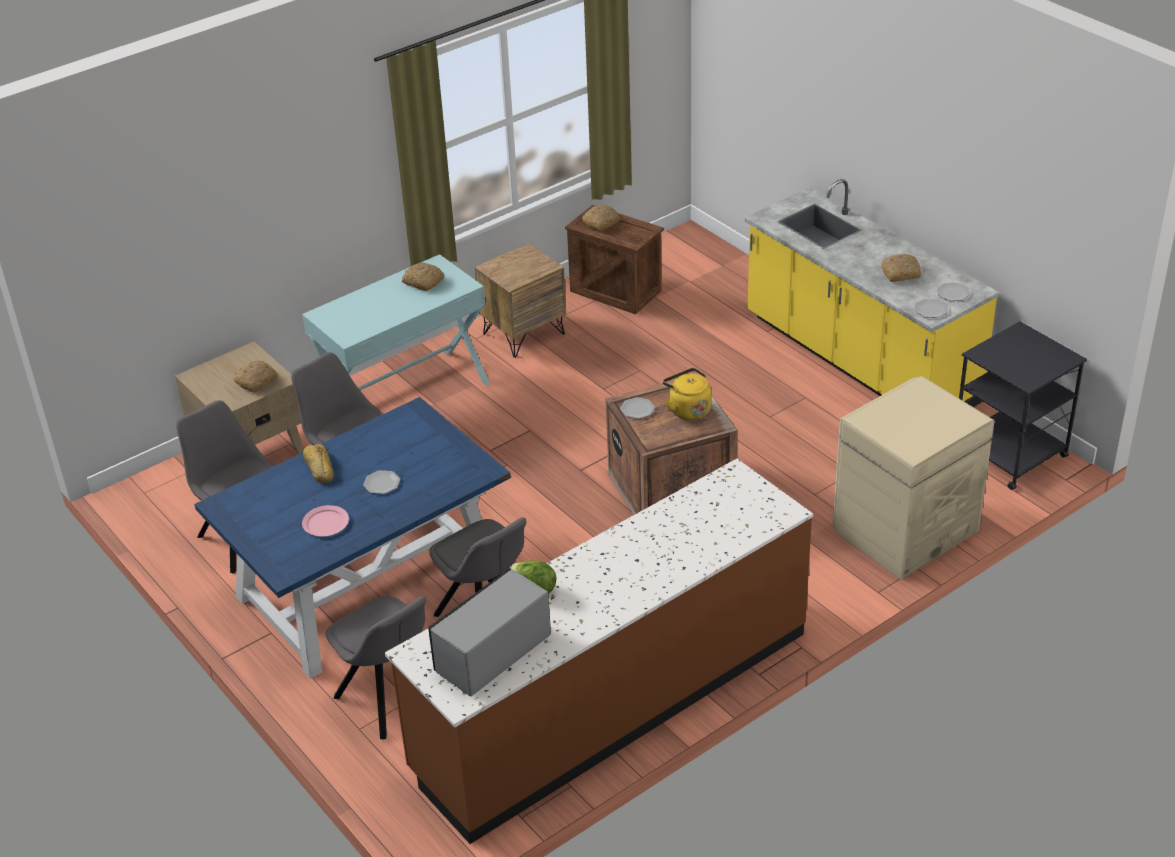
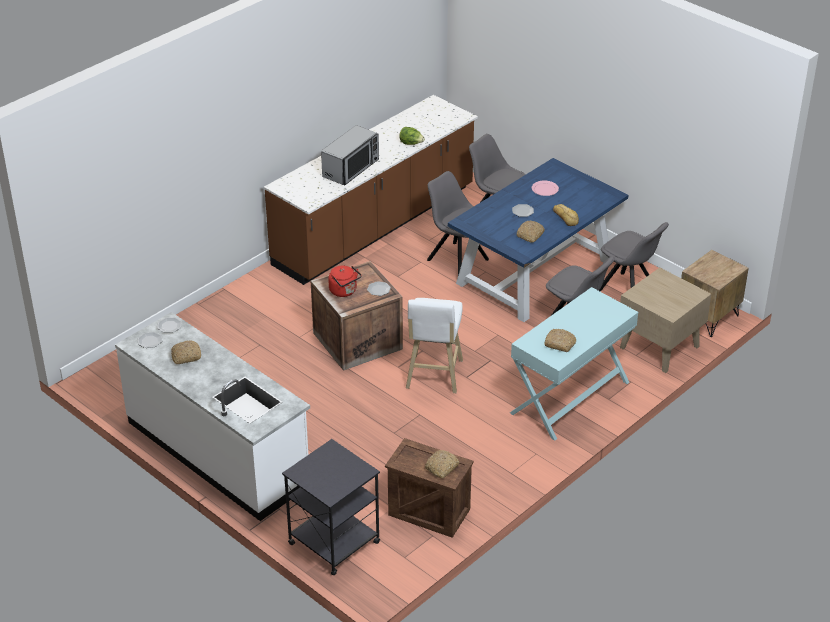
camera: 170 degrees right, 0 degrees up
(256, 381) = (650, 293): bread -> bread (530, 235)
(492, 653) = (424, 118): microwave -> microwave (351, 168)
(523, 333) = (497, 461): brown nightstand -> brown nightstand (708, 318)
(573, 434) = (433, 376): none -> white stool
(688, 409) = (344, 291): yellow kettle -> red kettle
(859, 361) = (218, 452): yellow counter -> white counter
(901, 529) = (204, 326): beige washing machine -> none
(1010, 455) = (118, 381): black cart -> black cart (333, 541)

